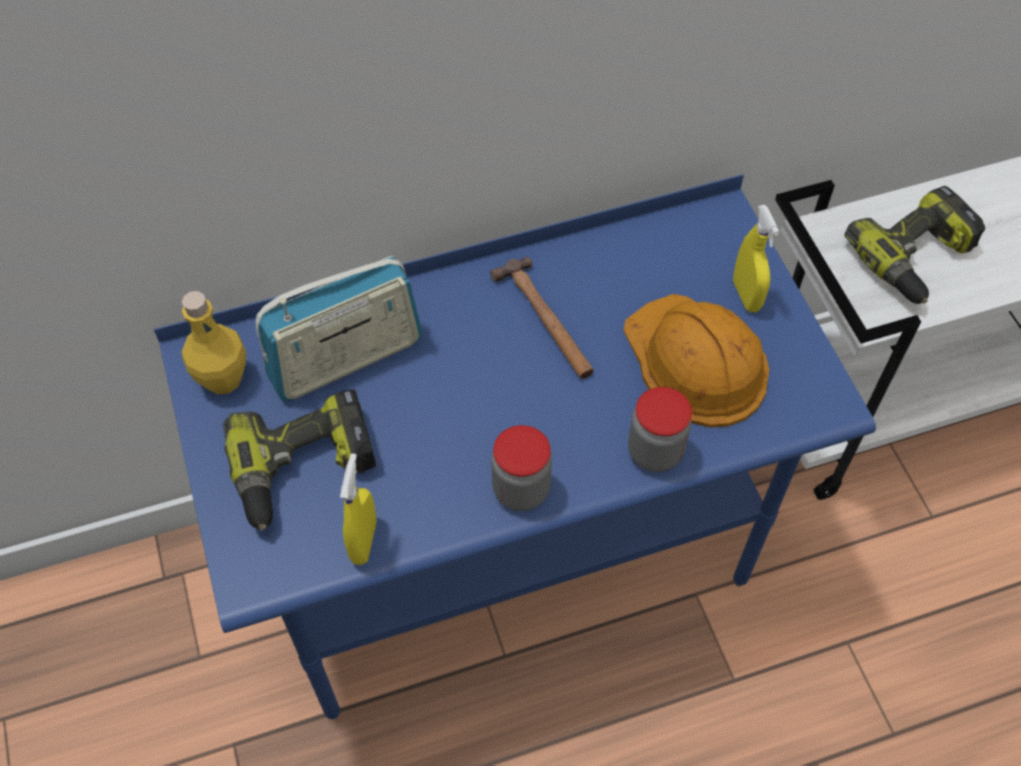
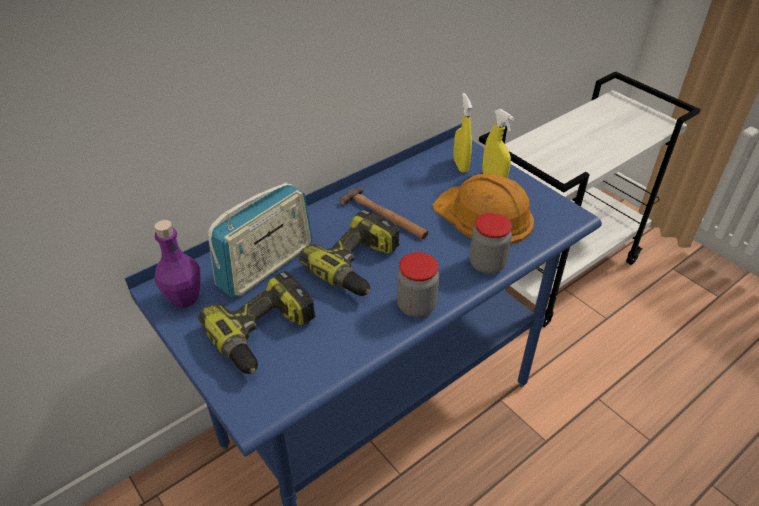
camera: 20 degrees left, 15 degrees down
(223, 379) = (184, 298): yellow bottle -> purple bottle
(364, 541) = (326, 364): yellow spray bottle -> yellow spray bottle (460, 165)
(916, 259) = (564, 154): power drill -> power drill (358, 265)

